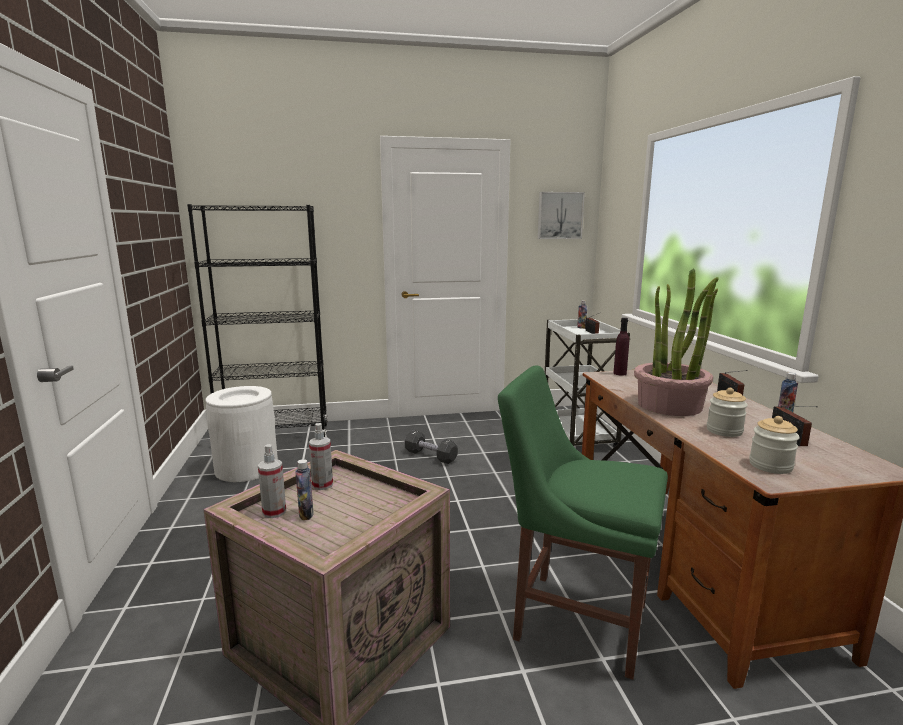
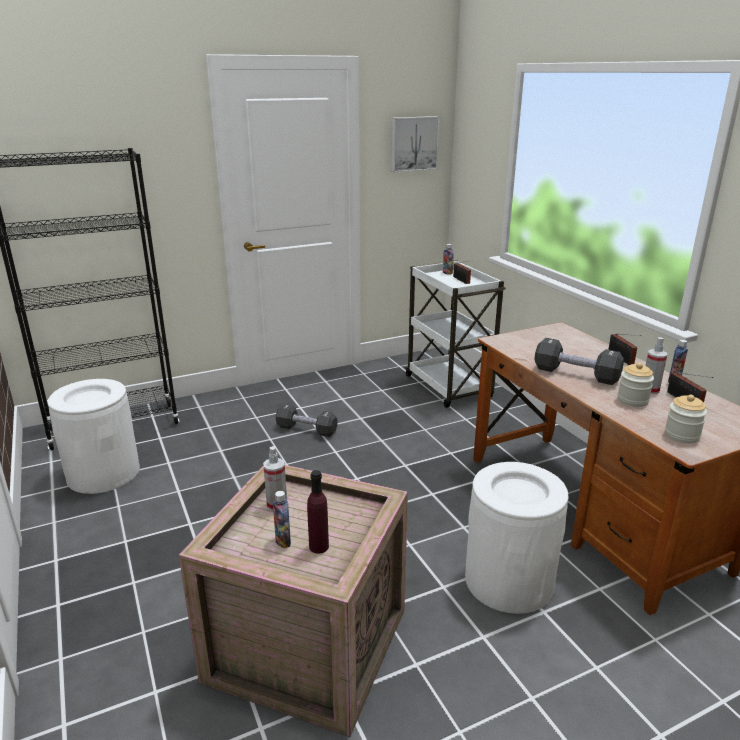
camera: 15 degrees left, 10 degrees up
(274, 512) = (249, 544): spray bottle -> spray bottle (650, 390)
(573, 618) = (508, 580): green chair -> white trash can
(620, 373) = (513, 336): purple bottle -> purple bottle (319, 546)
(670, 405) = (576, 374): potted plant -> black dumbbell

